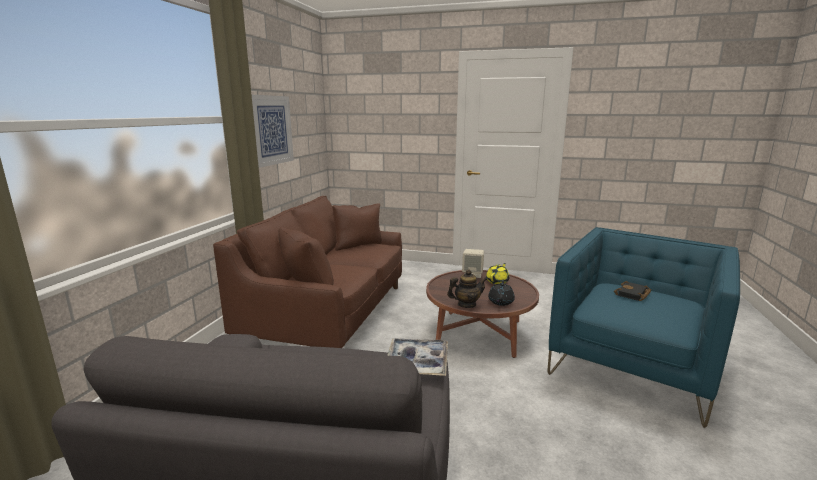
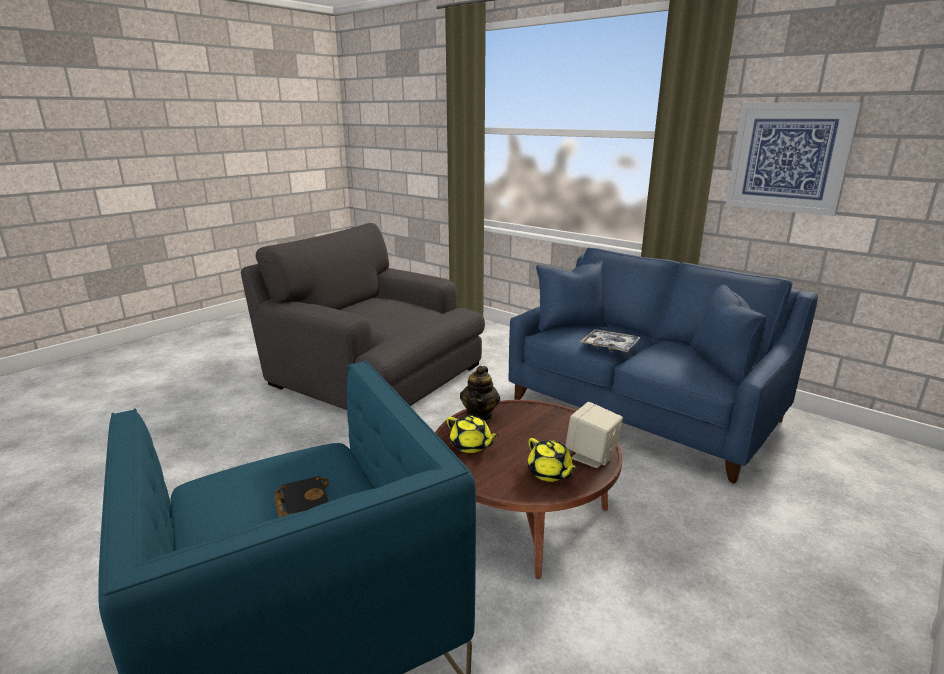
camera: 115 degrees right, 5 degrees up
(329, 314) = (641, 411): brown sofa -> blue sofa
(417, 363) = (336, 312): tray -> tray (610, 346)
(501, 301) = (471, 446): black teapot -> yellow teapot

